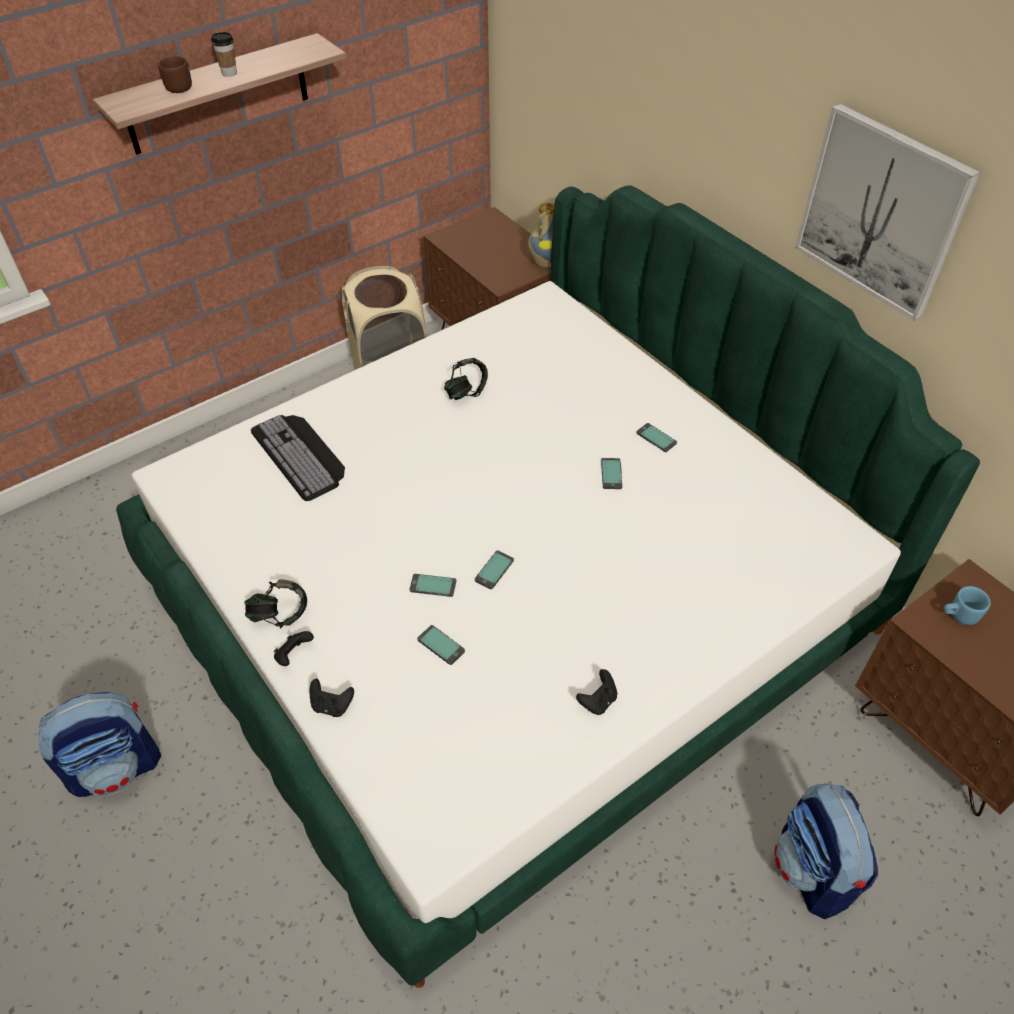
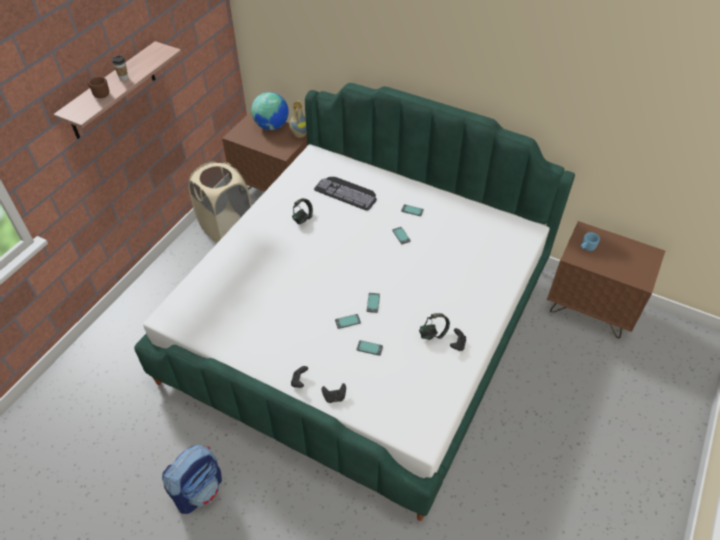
camera: 25 degrees left, 0 degrees up
(279, 615) = (278, 365): headphones -> headphones (433, 333)
(301, 454) = (235, 280): keyboard -> keyboard (347, 192)
(509, 238) = (272, 126): none -> globe
(814, 871) = (565, 390): backpack -> none
(881, 212) = (500, 70): picture -> none

